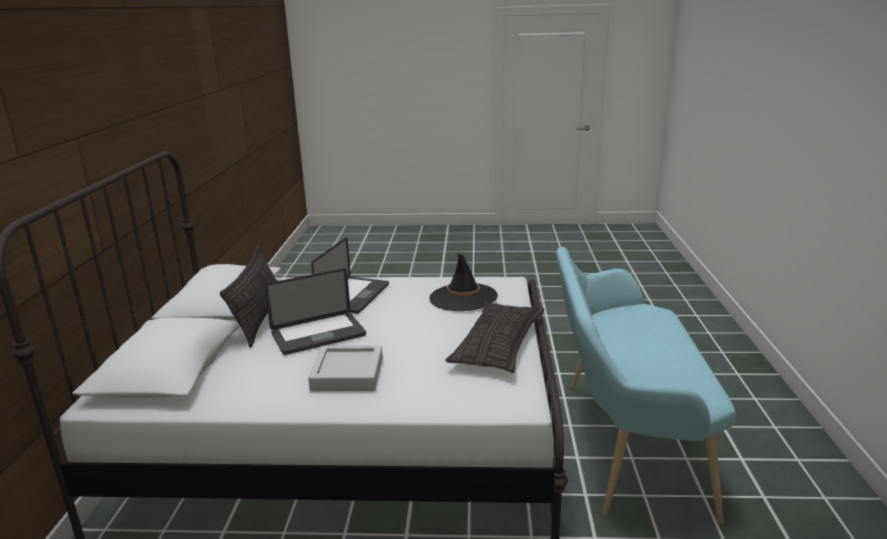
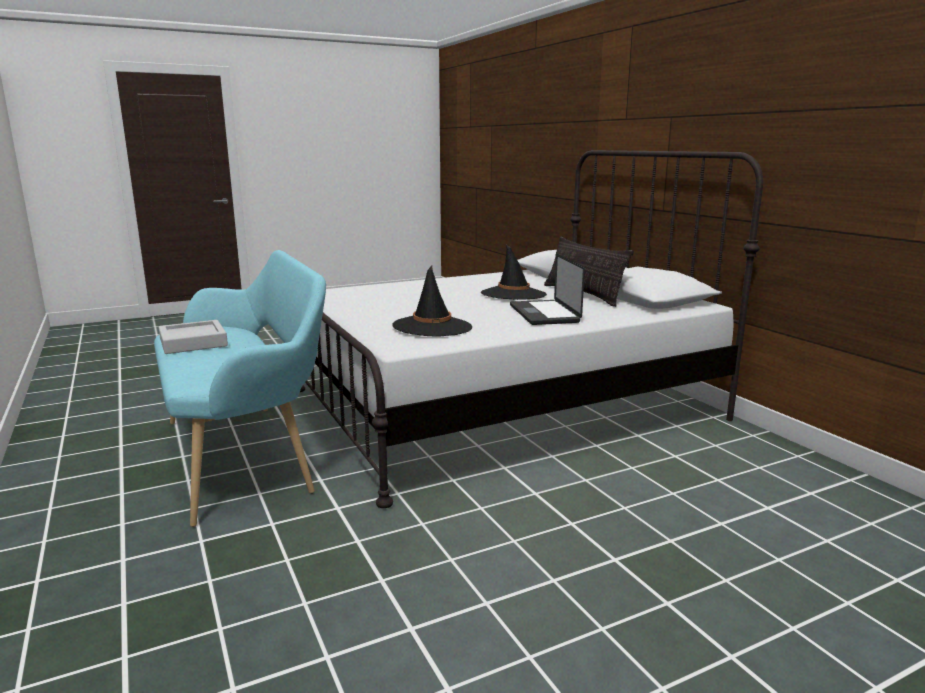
camera: 150 degrees right, 5 degrees down
(318, 335) = (513, 294): laptop -> black hat
(347, 374) = (451, 286): grey tray -> grey tray (193, 342)
(498, 344) = (360, 307): pillow -> none

